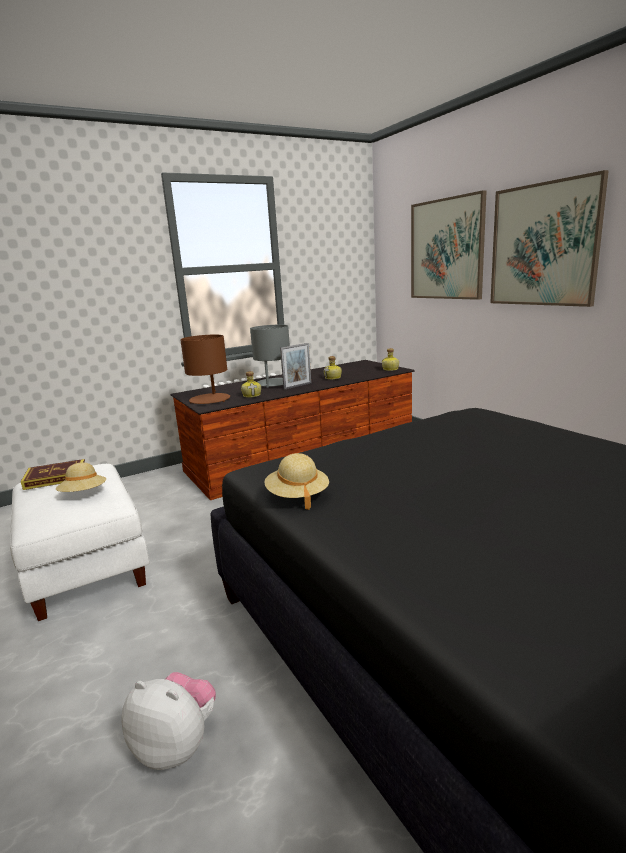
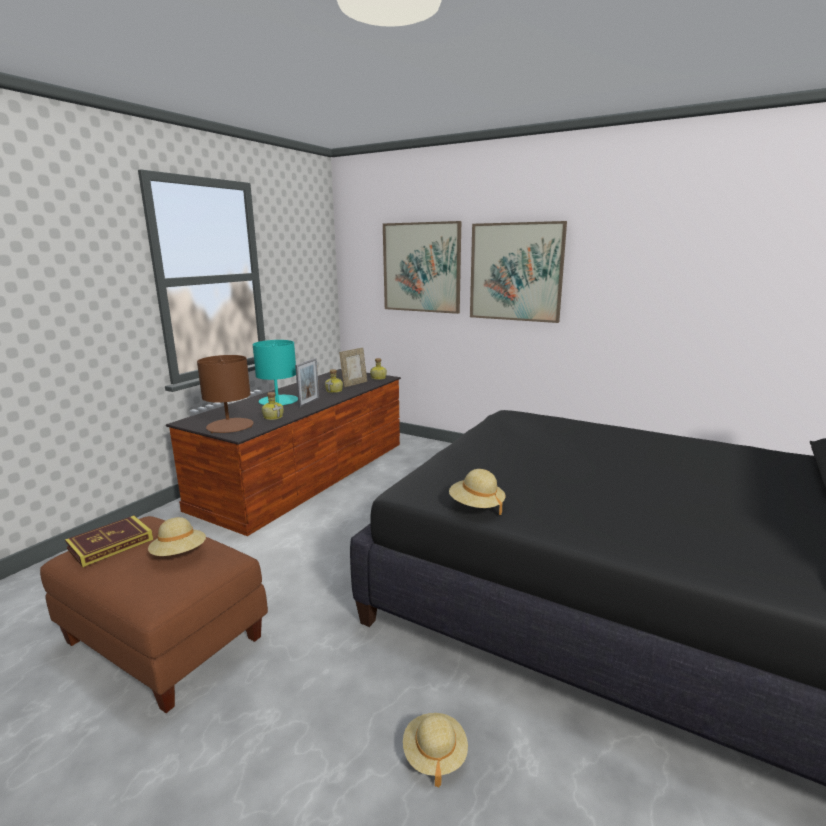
camera: 30 degrees left, 0 degrees up
(84, 566) = (162, 640): white ottoman -> brown ottoman
(177, 745) = (434, 755): plush toy -> beige hat
(273, 383) = (278, 402): grey table lamp -> turquoise table lamp
(359, 373) = (354, 384): none -> picture frame

